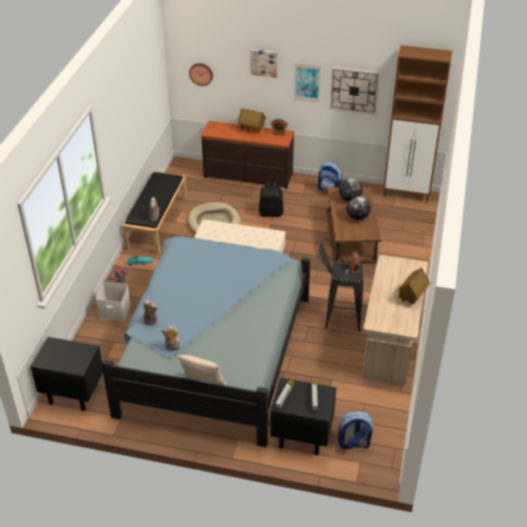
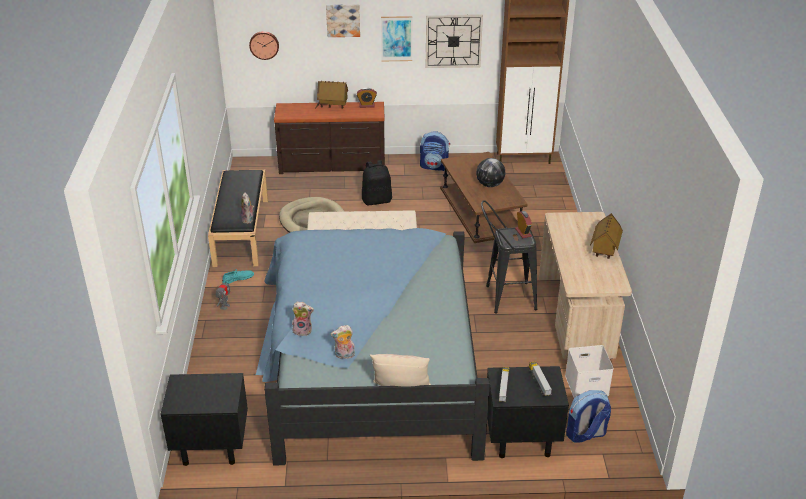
camera: 15 degrees left, 5 degrees down
(114, 311) = (226, 339): white storage box -> white storage box (586, 385)
(349, 199) = (471, 167): globe -> none

